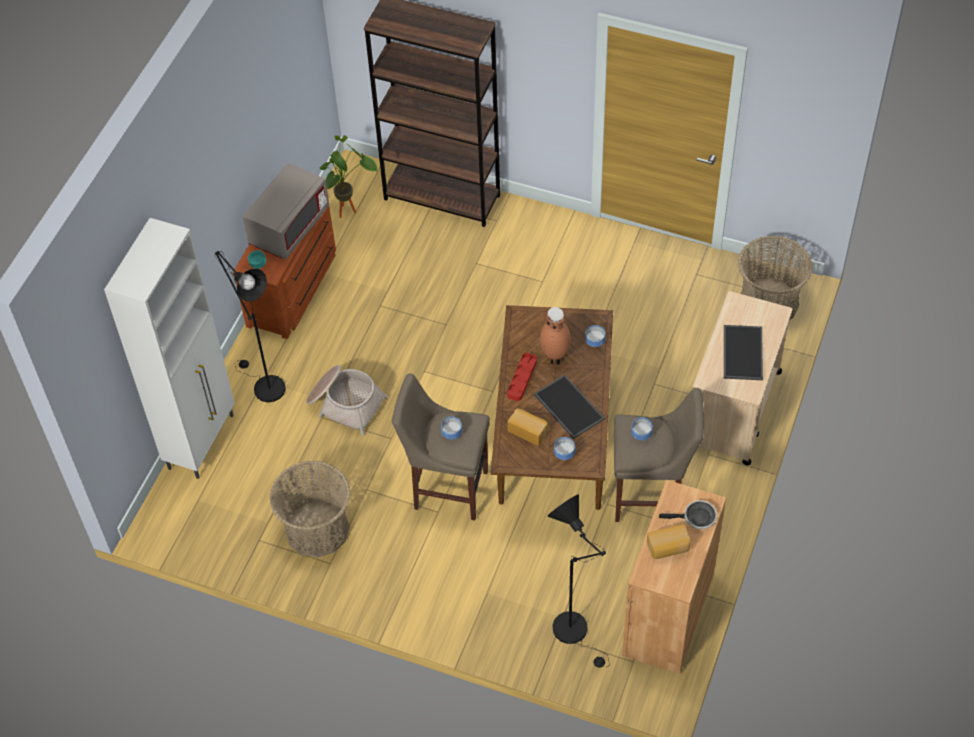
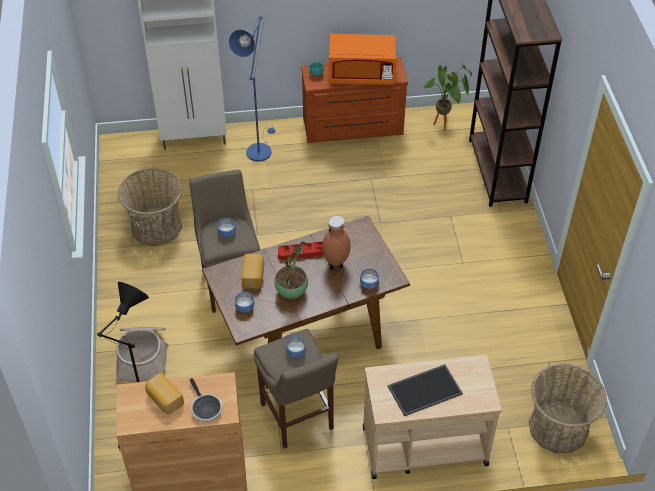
camera: 60 degrees right, 5 degrees down
(264, 386) = (259, 149): black floor lamp -> blue floor lamp
(289, 227) = (361, 75): grey microwave -> orange microwave
(345, 404) = (271, 196): basket -> basket (143, 357)
(567, 407) = (292, 291): tray -> potted plant

